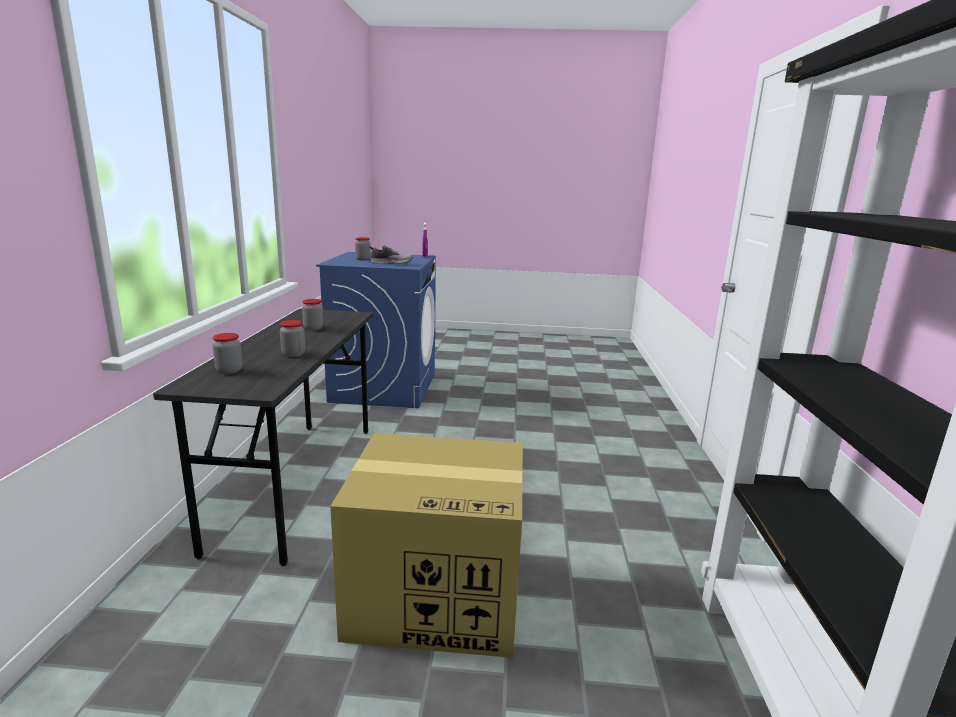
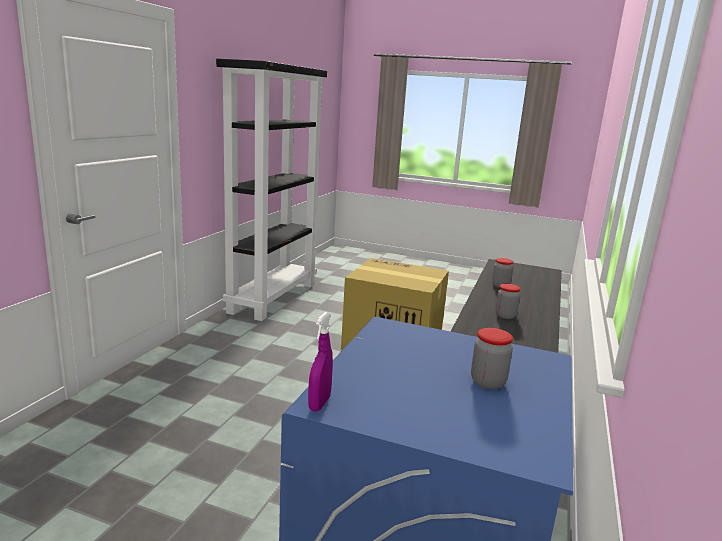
camera: 165 degrees left, 0 degrees up
(229, 371) = (534, 277): jar -> none
(391, 263) = (420, 348): shoe -> none

